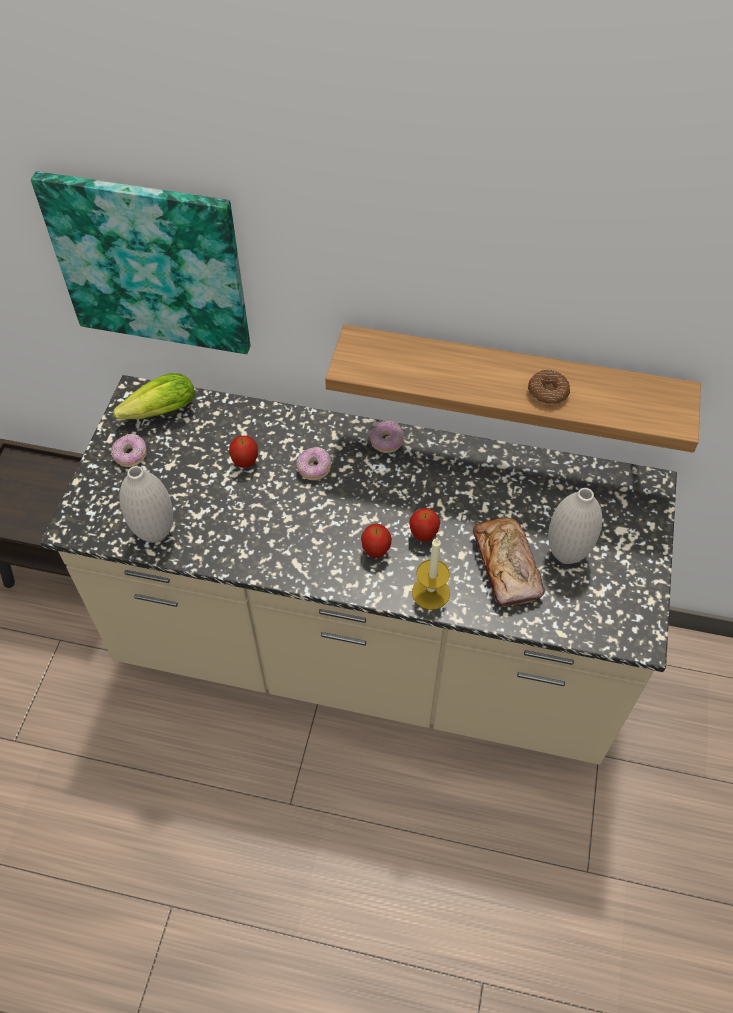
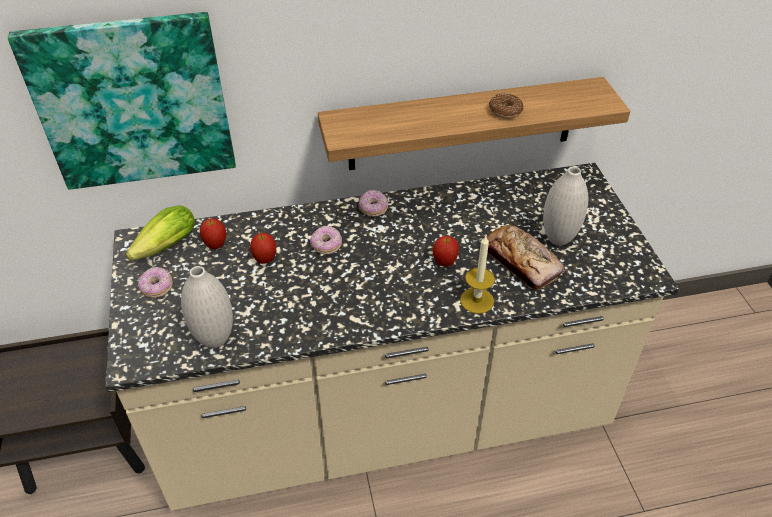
camera: 25 degrees left, 10 degrees down
(376, 551) = (414, 287): apple -> apple (216, 245)

